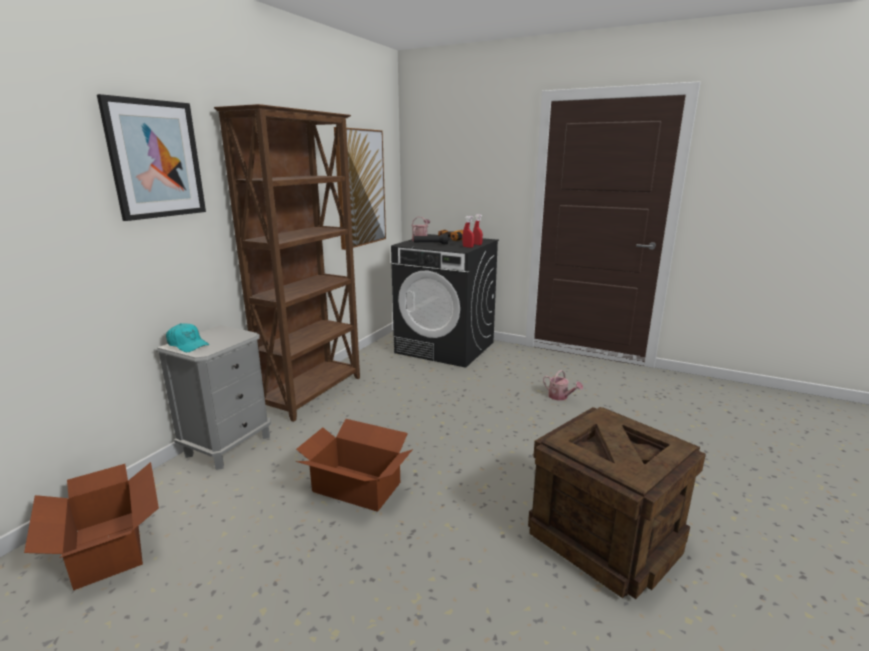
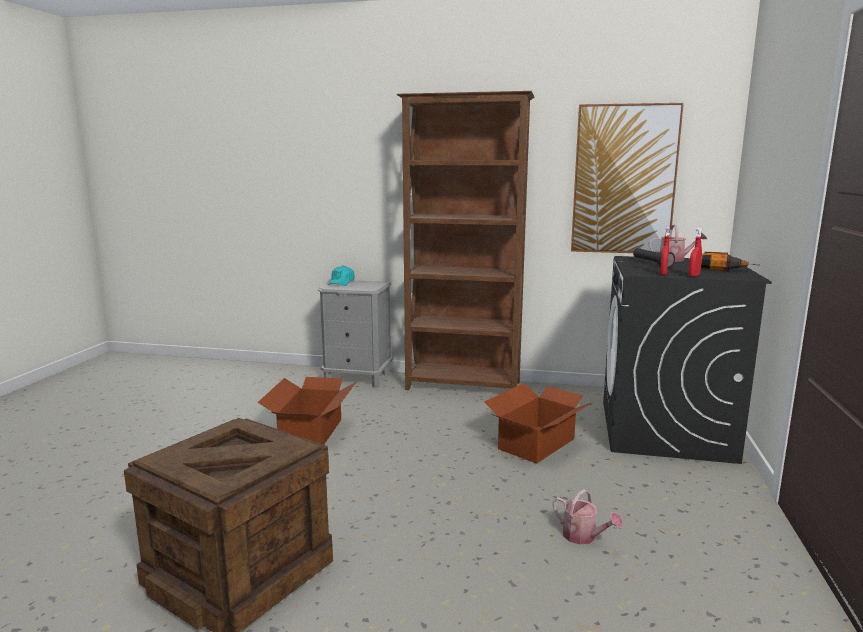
camera: 75 degrees right, 5 degrees down
(107, 548) = (240, 378): cardboard box -> cardboard box (535, 444)
(155, 159) = (357, 142): picture -> none
(560, 397) = (583, 537): watering can -> watering can turned 75 degrees counterclockwise

